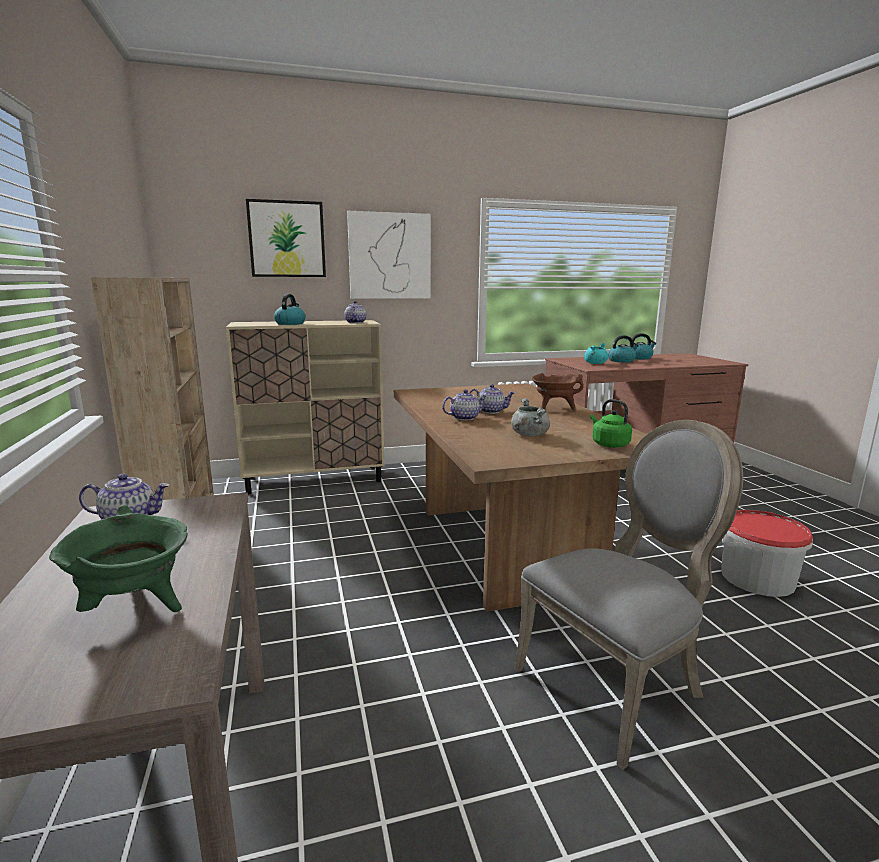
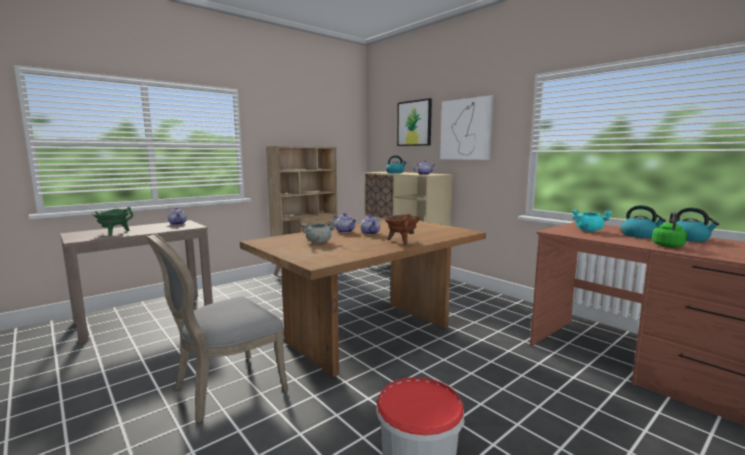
camera: 65 degrees right, 5 degrees down
(608, 444) = (311, 255): green kettle -> green kettle (667, 245)
(616, 684) = (224, 388): grey chair -> grey chair turned 105 degrees clockwise

